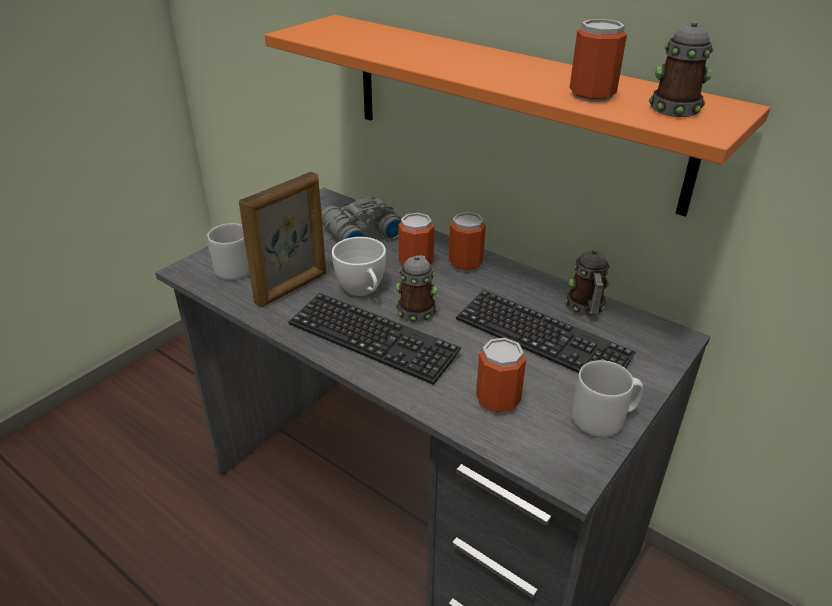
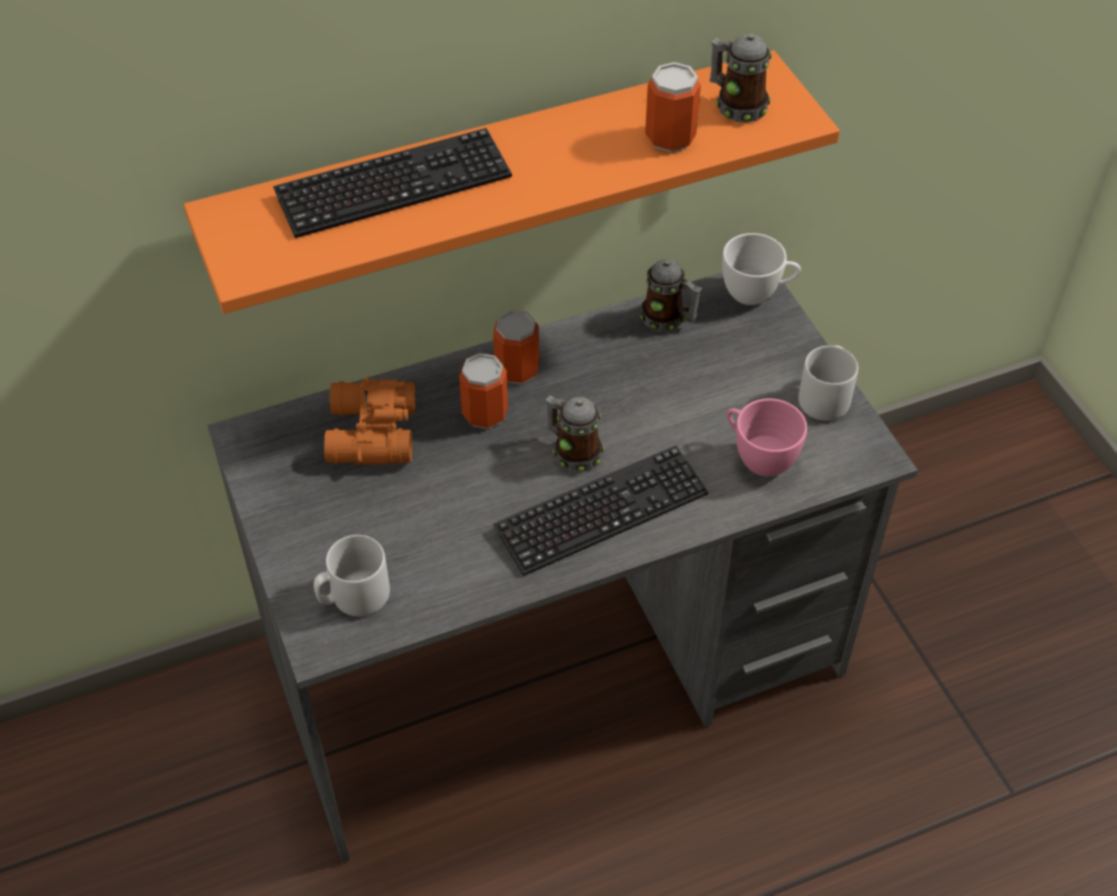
camera: 60 degrees left, 15 degrees up
(292, 288) = (449, 548): picture frame -> none
(360, 232) = (369, 435): grey binoculars -> orange binoculars
(363, 291) = (504, 484): white cup -> white cup (757, 293)
(498, 400) = (758, 457): can -> pink cup
(541, 339) = (692, 378): keyboard -> keyboard (394, 187)

